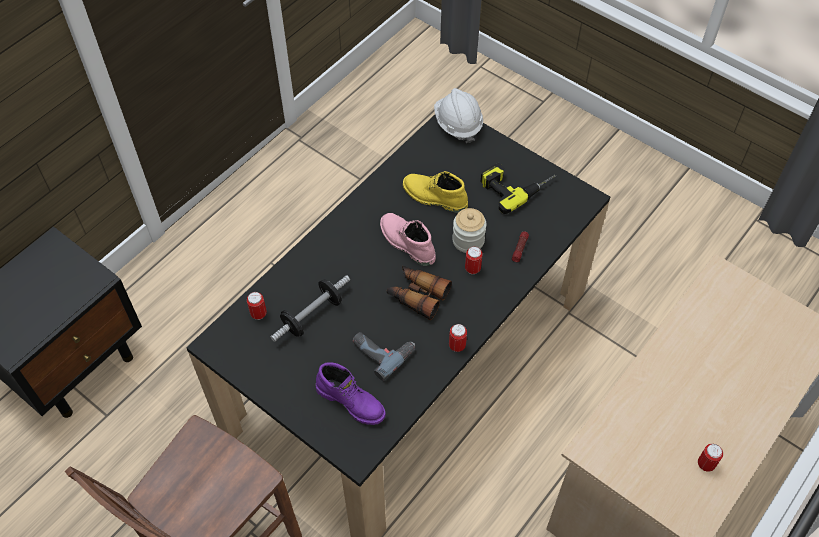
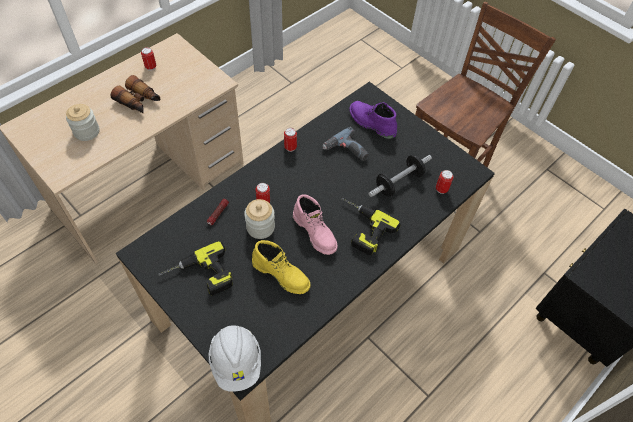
camera: 175 degrees left, 0 degrees up
(356, 254) = (360, 228): none -> power drill
(417, 295) = (313, 187): binoculars -> binoculars (139, 101)
(729, 337) = (87, 131): none -> jar

